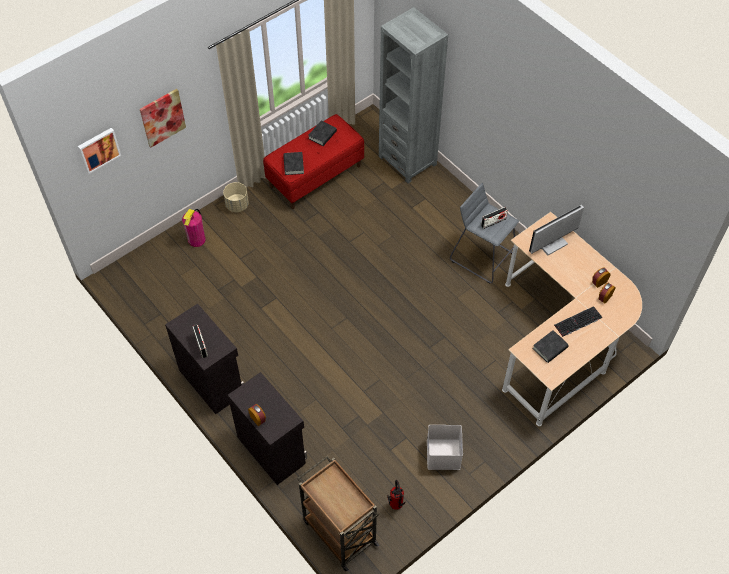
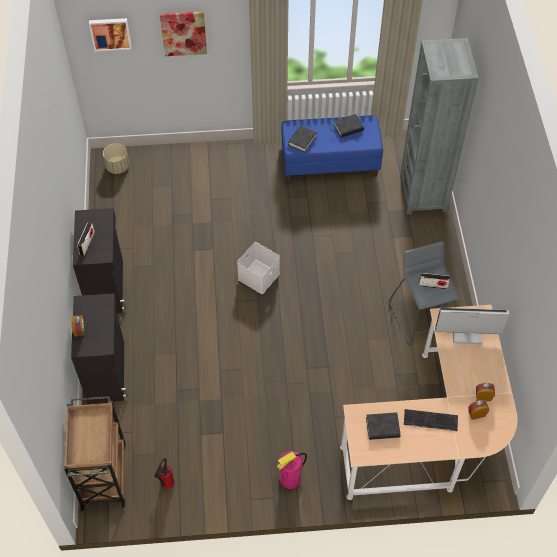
camera: 35 degrees right, 0 degrees up
(196, 239) = (189, 164): fire extinguisher -> fire extinguisher (290, 478)
(237, 205) = (244, 154): beige planter -> beige planter (117, 167)
(315, 176) = (330, 164): red bench -> blue bench
(442, 453) = (242, 466): white storage box -> white storage box (258, 275)

